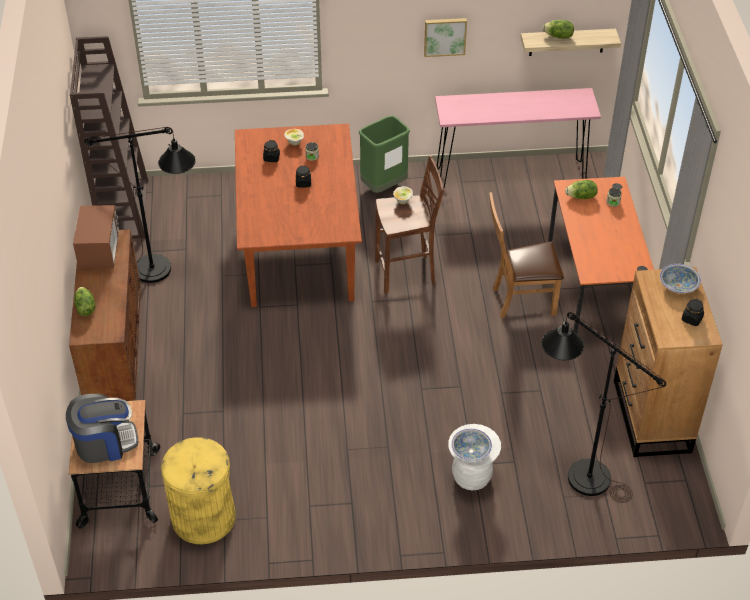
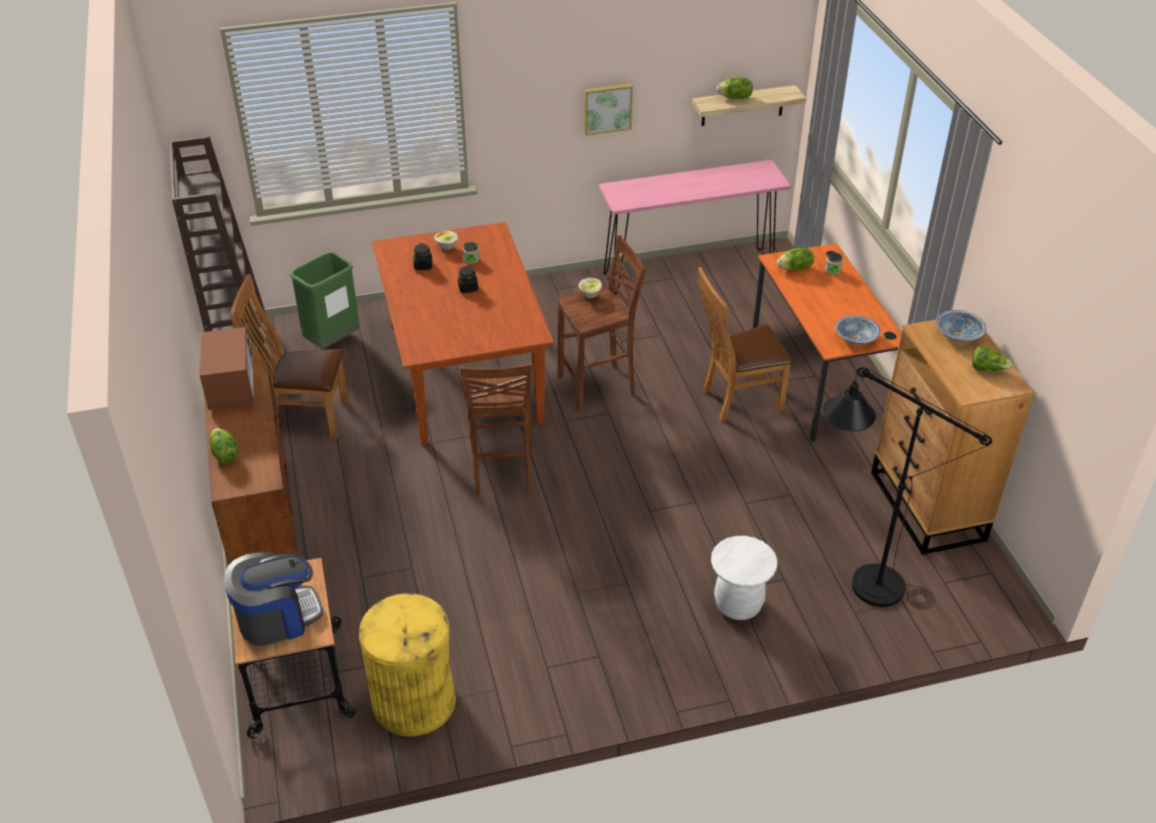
camera: 10 degrees left, 5 degrees down
(163, 271) = (304, 417): black floor lamp -> brown chair
(310, 340) = (502, 472): none -> brown stool
(383, 186) = (548, 298): green trash can -> green trash can (332, 341)
(471, 451) = (742, 568): bowl -> bowl (856, 338)
(692, 319) = (988, 369): black jar -> lettuce

